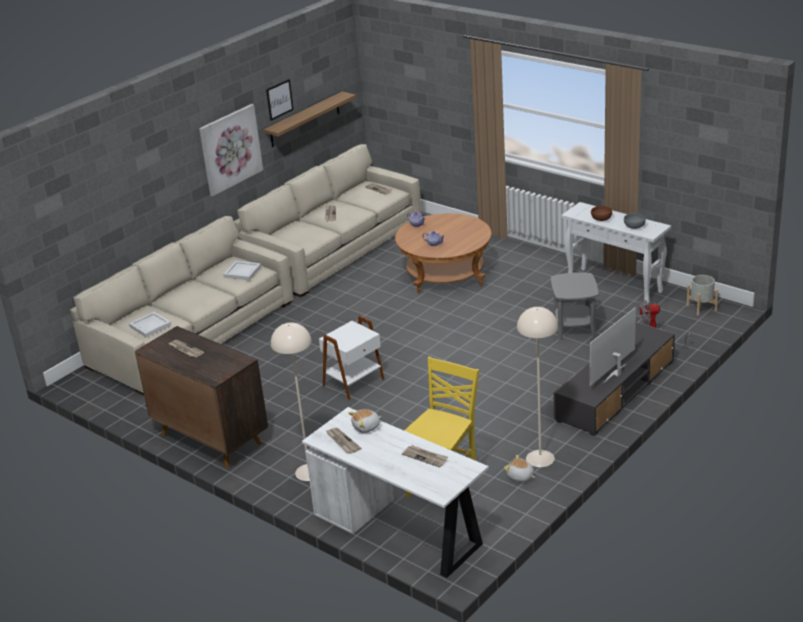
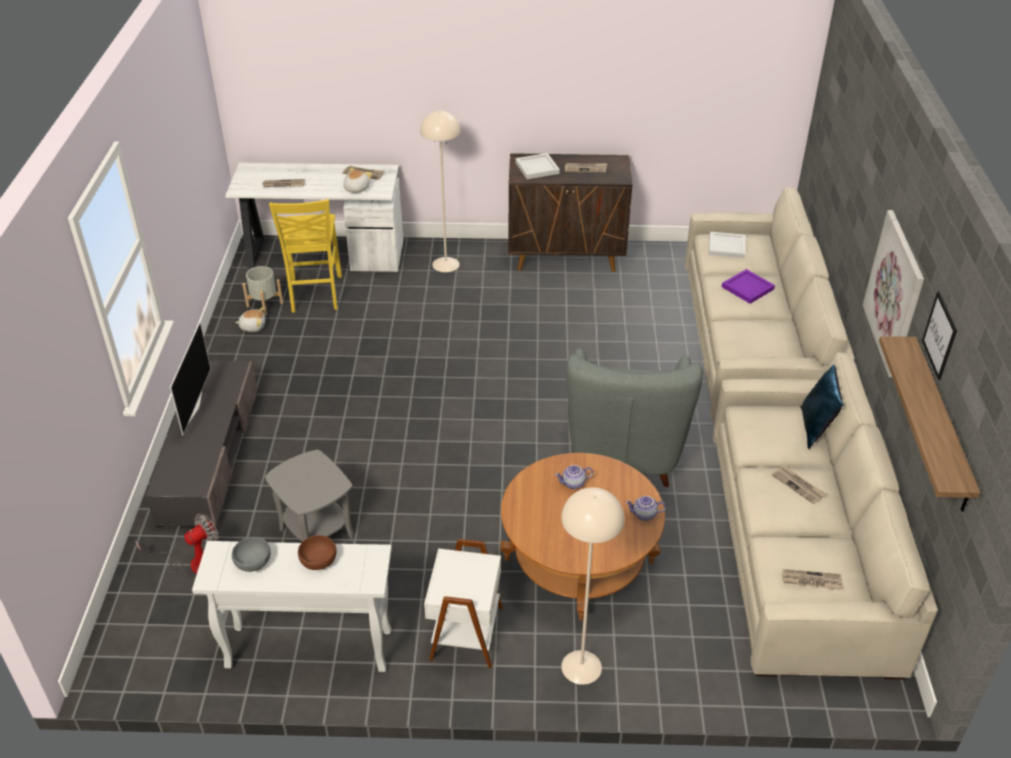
camera: 140 degrees right, 10 degrees up
(188, 298) = (747, 287): none -> purple tray
(242, 272) = (749, 341): white tray -> white tray (538, 168)
(282, 229) = (816, 428): none -> blue pillow
(354, 382) = (506, 354): white side table -> white side table (464, 633)
(359, 307) = (624, 452): none -> grey armchair
(540, 458) = (246, 349): beige floor lamp -> beige floor lamp (581, 667)
(701, 307) = (149, 655): grey planter -> grey planter (265, 304)

